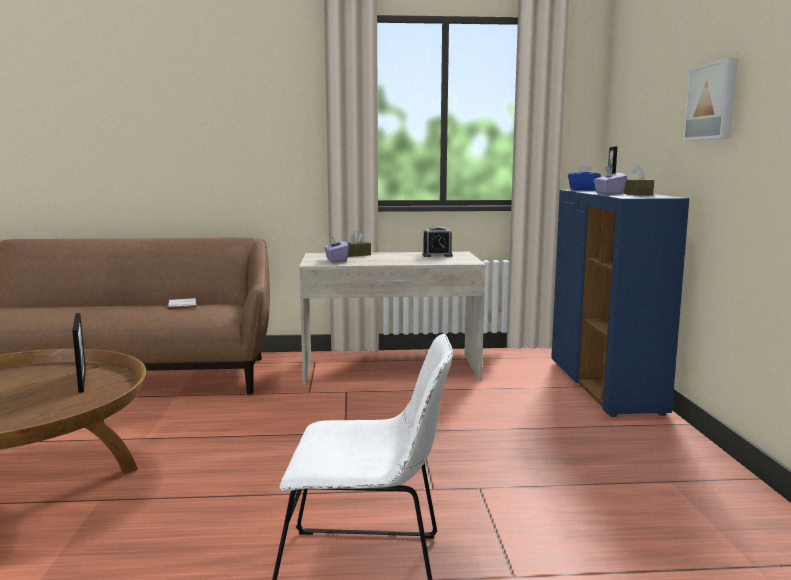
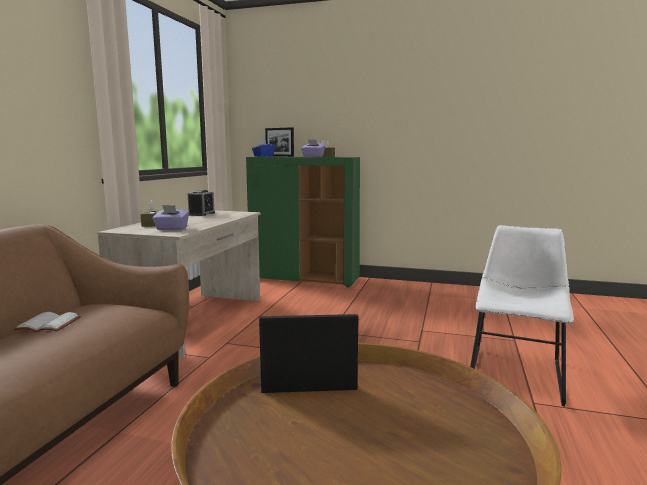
camera: 70 degrees left, 0 degrees up
(605, 386) = (305, 279): blue cabinet -> green cabinet
(713, 102) = (367, 105): picture -> none

